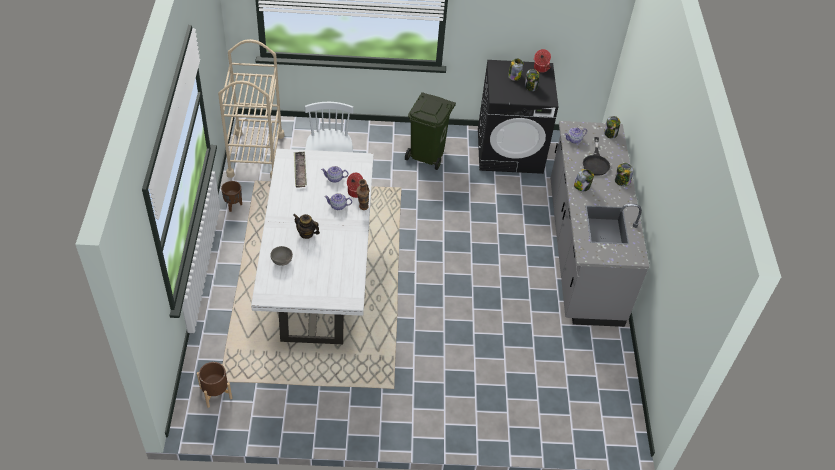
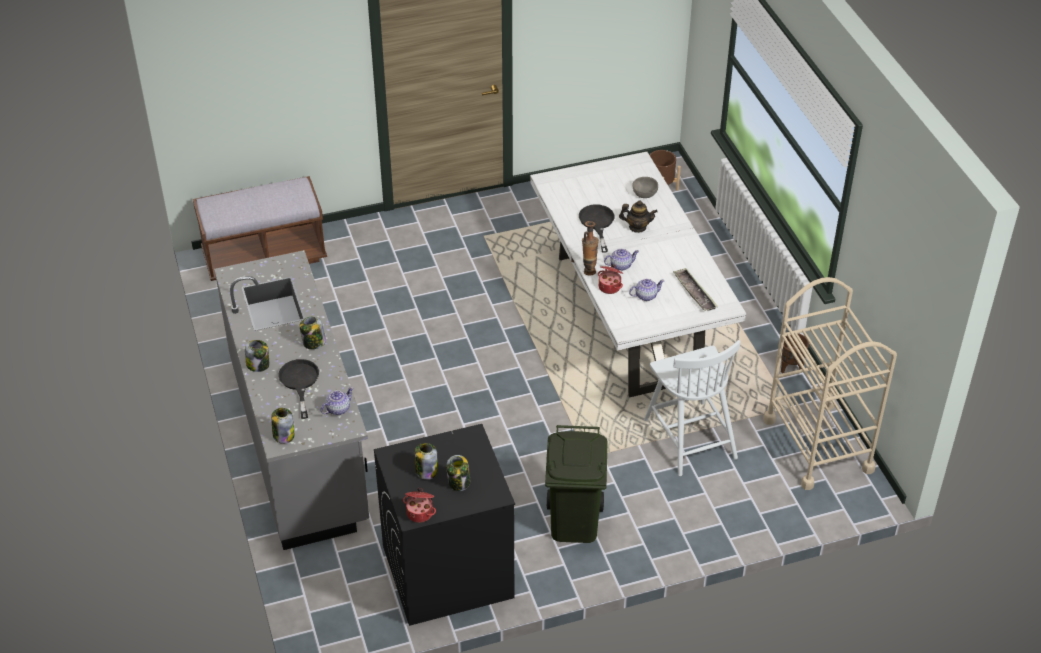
camera: 165 degrees right, 5 degrees down
(334, 246) = (597, 223): none -> black frying pan
(588, 425) = (264, 257): none -> brown bench

